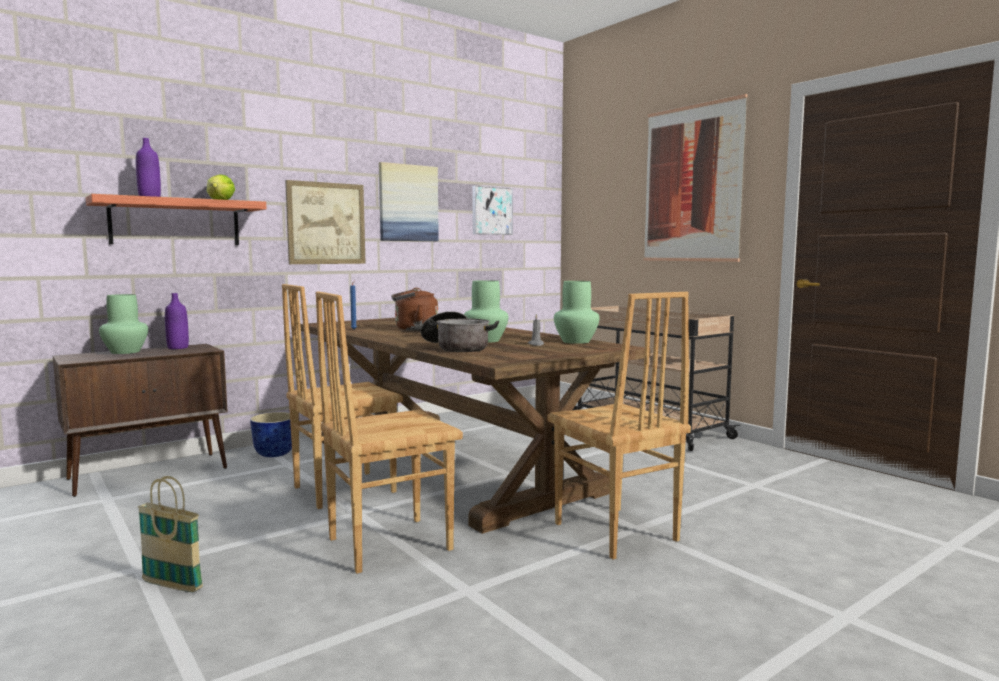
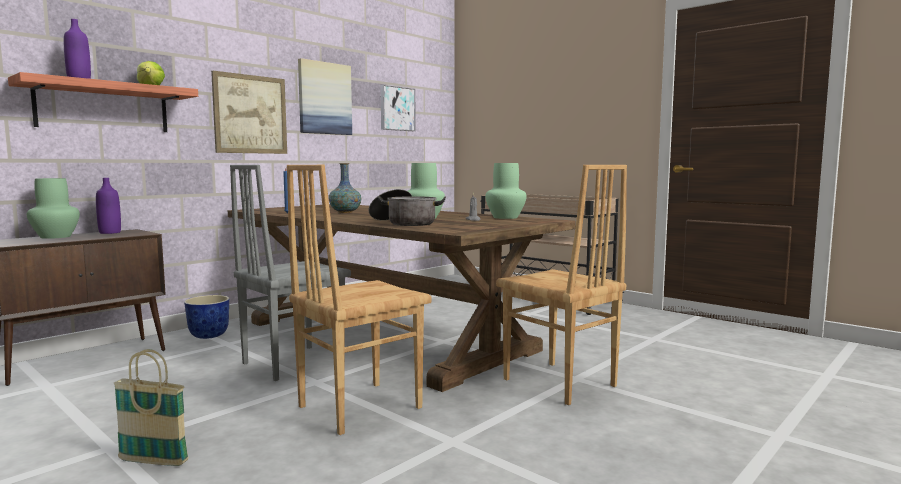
camera: 10 degrees left, 0 degrees up
(343, 489) = (292, 362): brown chair -> grey chair
(413, 329) = (345, 212): brown kettle -> vase
(692, 183) = (577, 85): picture -> none

